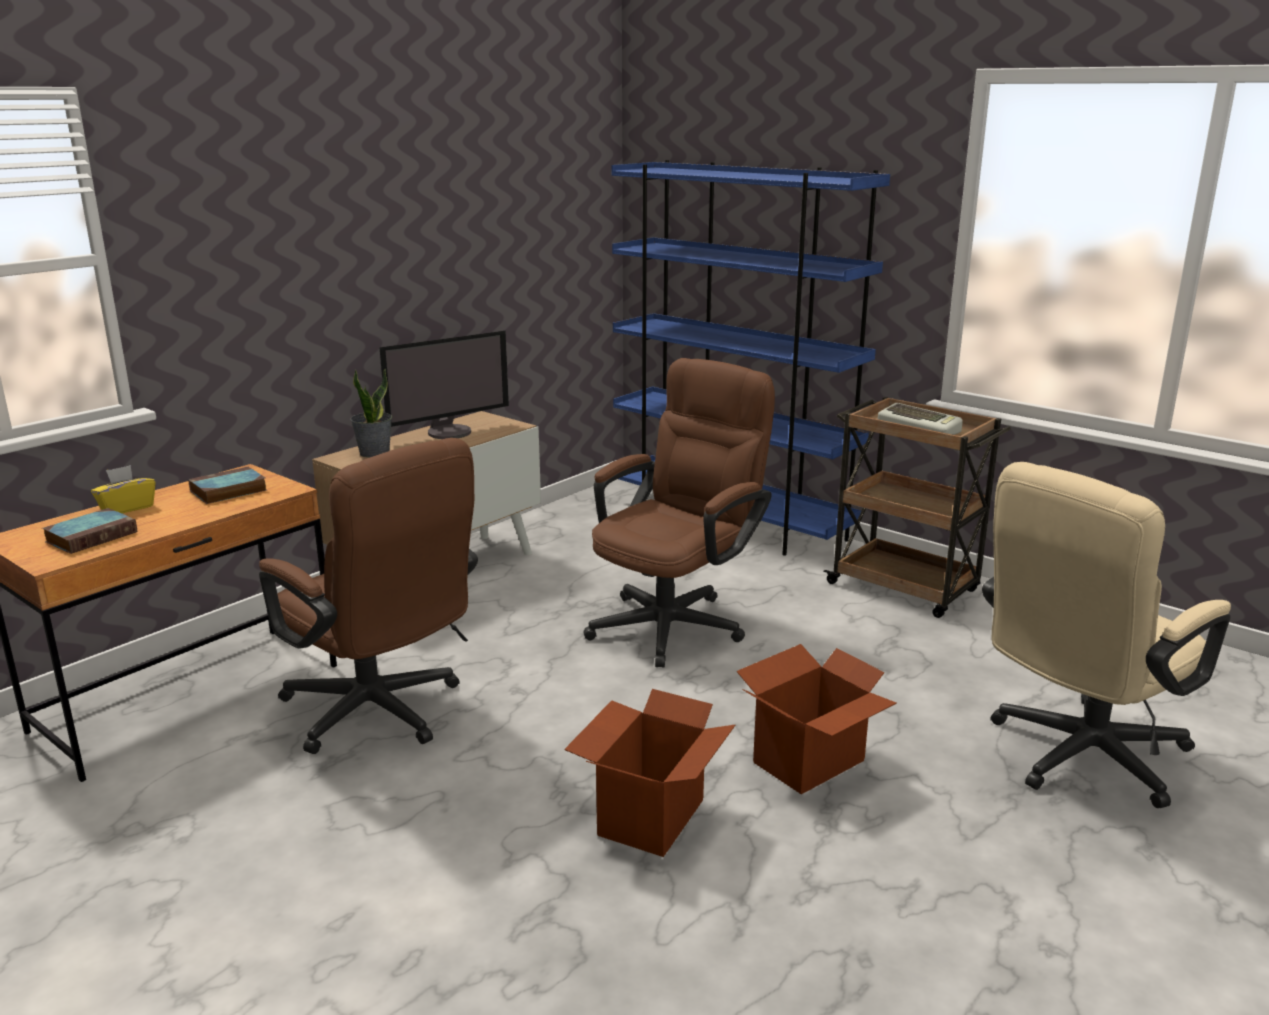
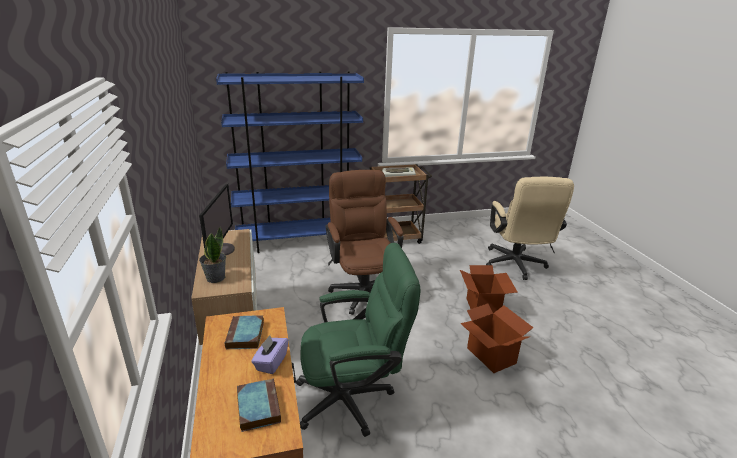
camera: 55 degrees left, 5 degrees up
(127, 508) = (221, 381): yellow tissue box -> none
(182, 518) = (271, 362): none -> purple tissue box
(381, 714) = (353, 398): brown office chair -> green office chair

